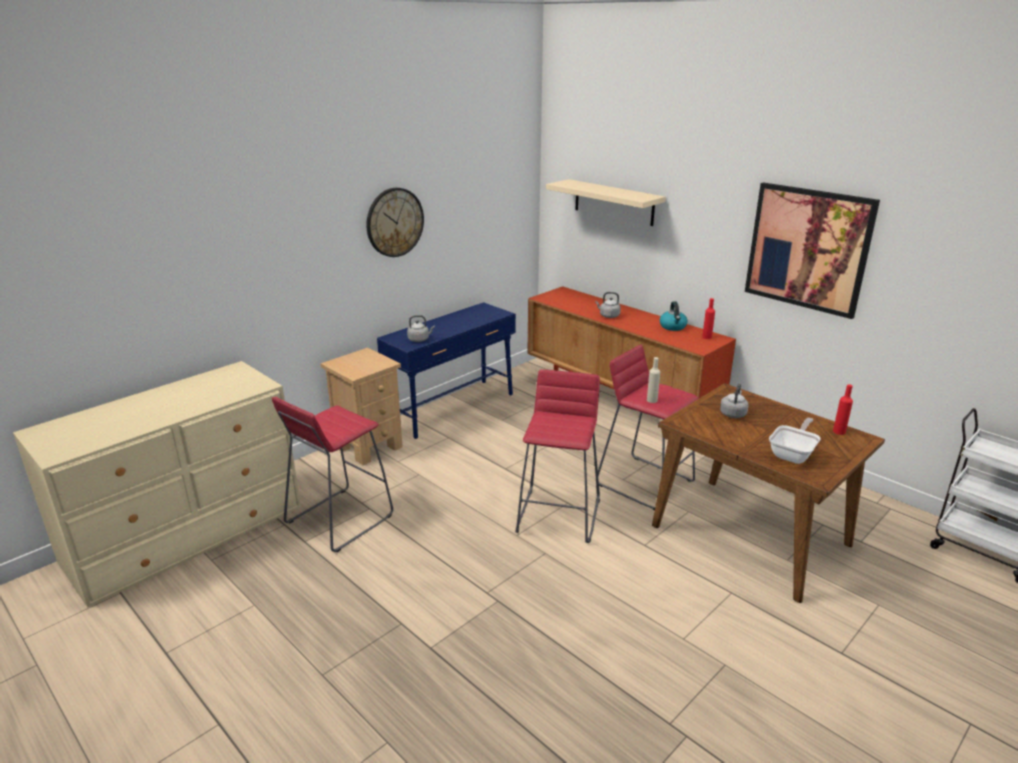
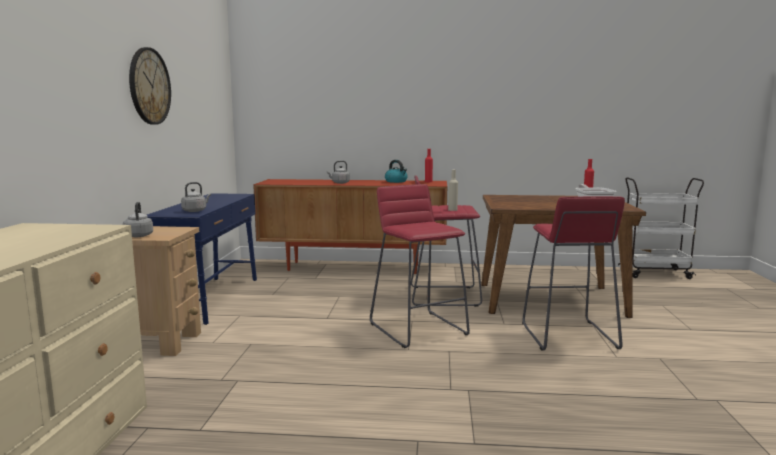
camera: 40 degrees left, 15 degrees down
(338, 519) = (214, 399): red stool -> red stool (567, 335)
(613, 202) = (316, 92): beige shelf -> none
(733, 413) = (521, 200): grey kettle -> grey kettle (139, 235)
(808, 249) = (492, 97): picture -> none

